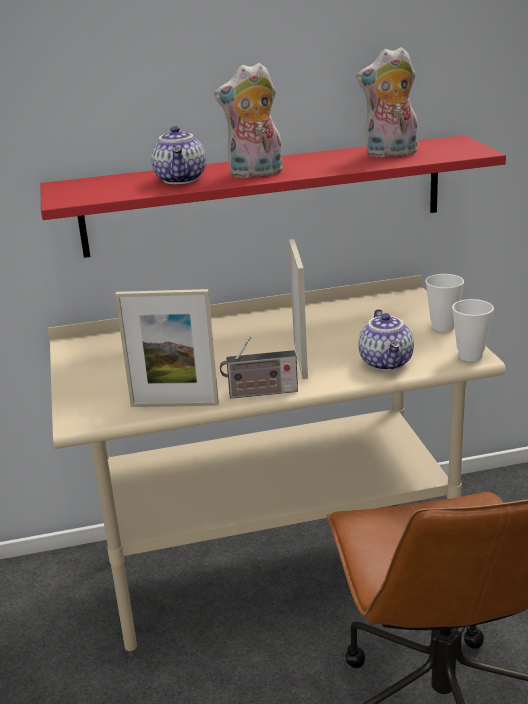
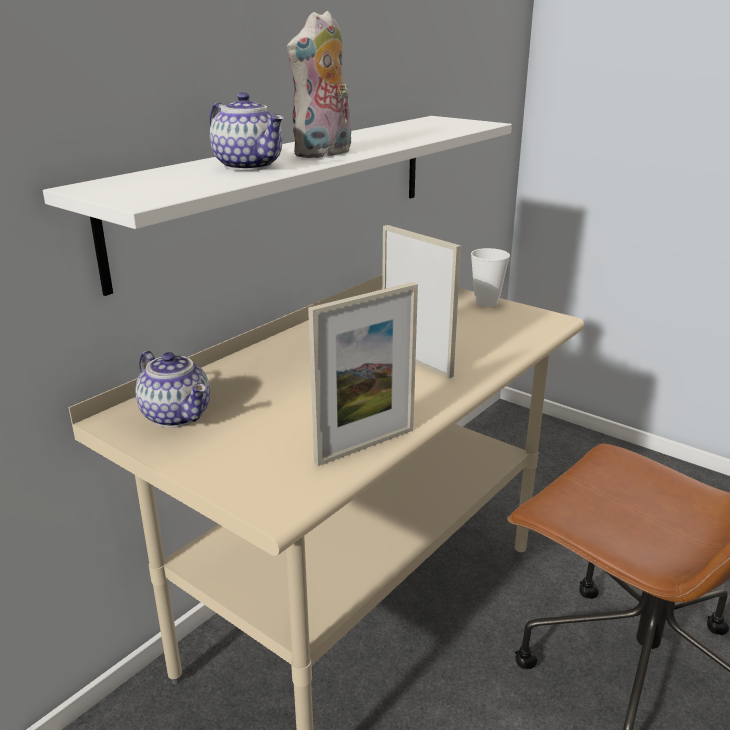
camera: 40 degrees left, 0 degrees up
(260, 393) = (433, 404): radio -> none
(263, 196) = (286, 191): red shelf -> white shelf
(387, 363) = (497, 343): teapot -> teapot (178, 415)
(390, 154) = (412, 130): plush toy -> none
(470, 356) = (549, 319): cup -> none

